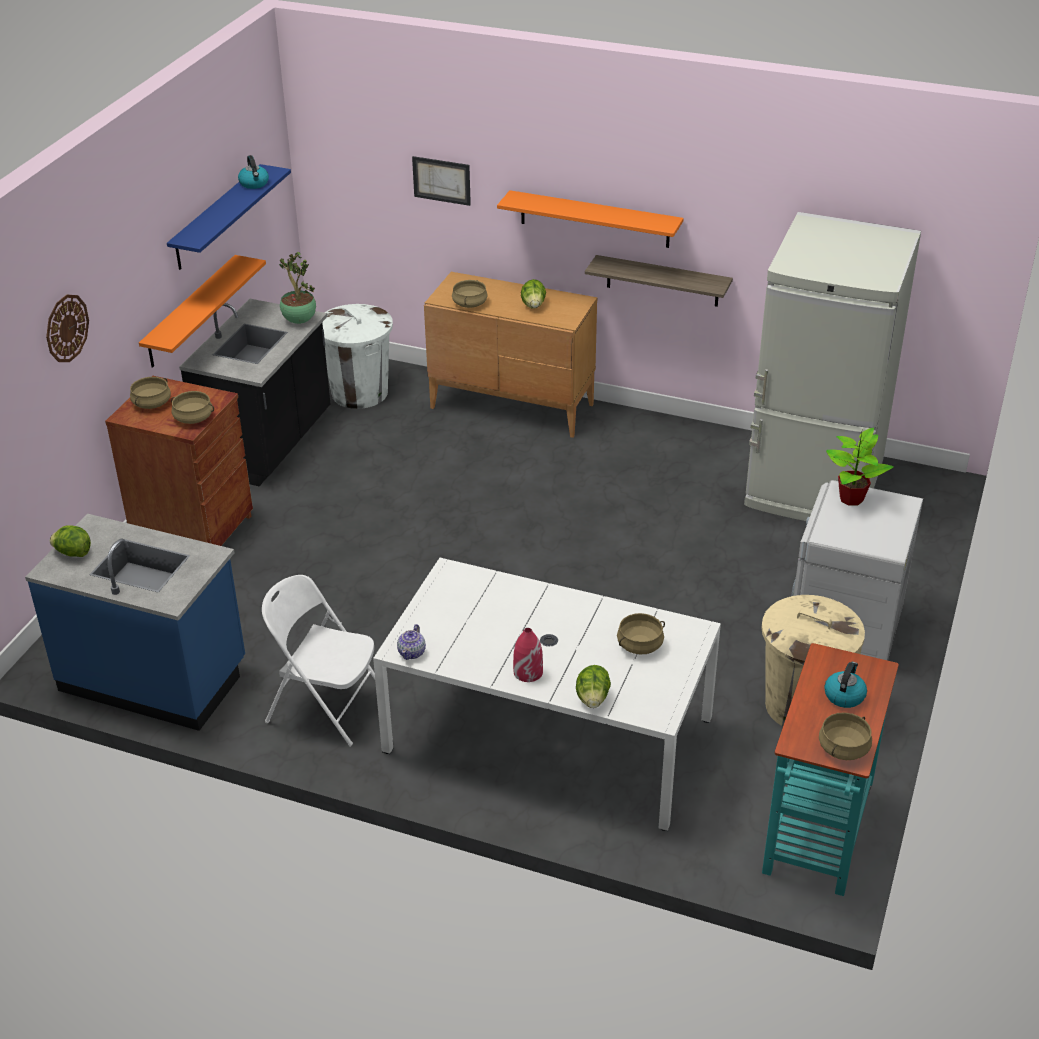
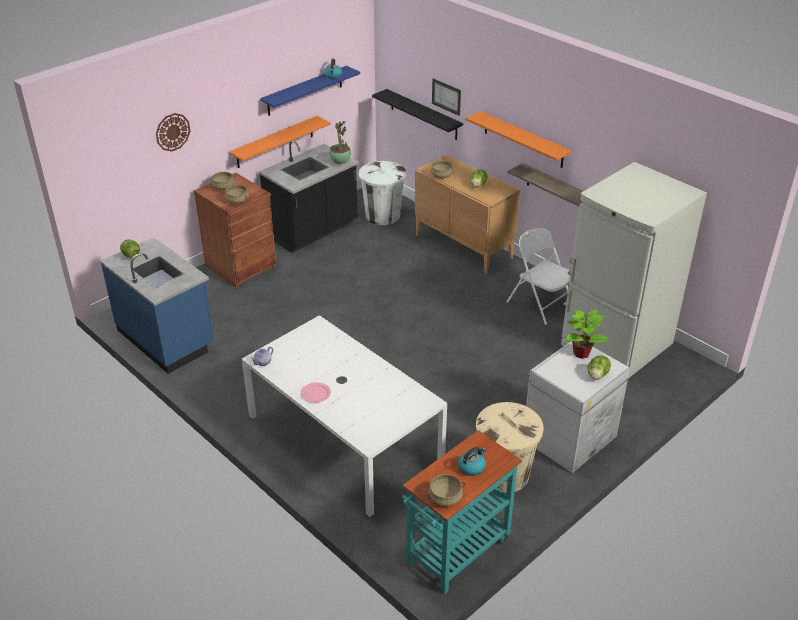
camera: 25 degrees right, 0 degrees up
(326, 706) = (239, 382): white chair -> white chair (540, 304)
(398, 217) = (423, 114): none -> black shelf
(528, 672) = (315, 393): red vase -> pink plate
(593, 699) = (339, 420): lettuce -> lettuce (597, 375)
(640, 645) = (389, 400): beige cooking pot -> none

